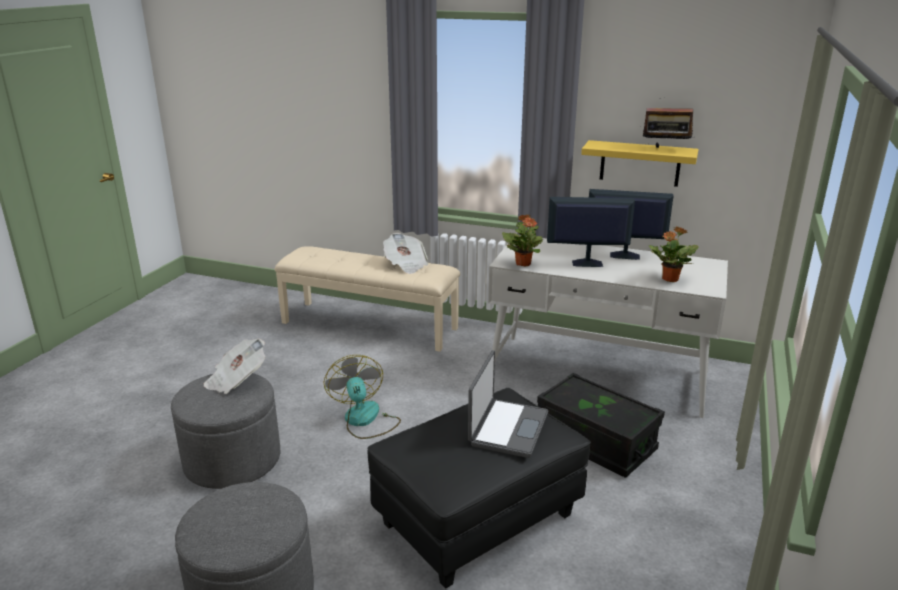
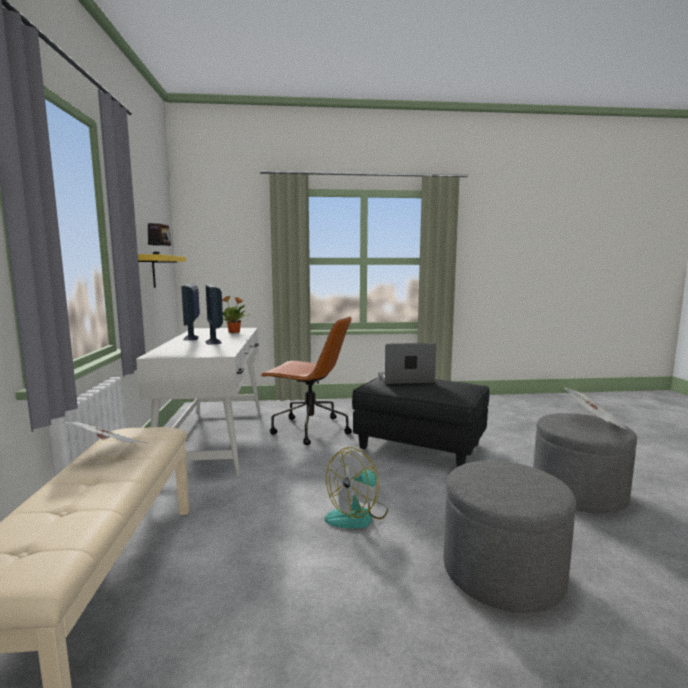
camera: 115 degrees left, 15 degrees down
(236, 380) = (480, 481): newspaper -> newspaper (593, 422)
(523, 263) = (223, 351): potted plant -> none
(595, 442) = (309, 429): black storage box -> brown office chair

